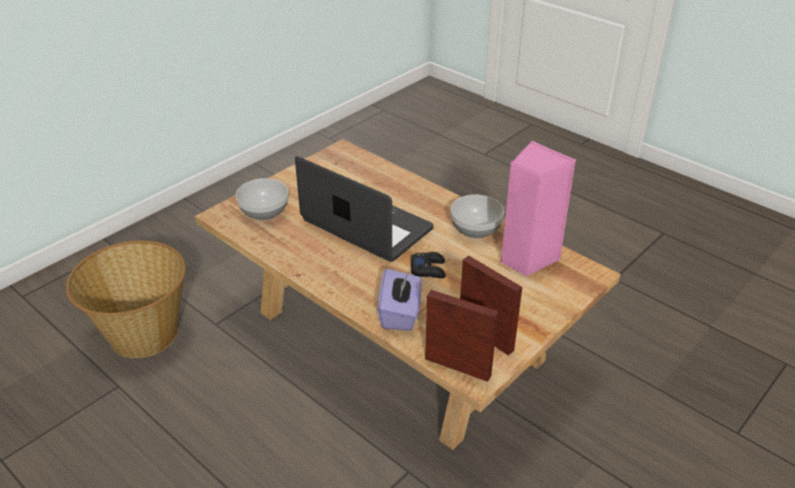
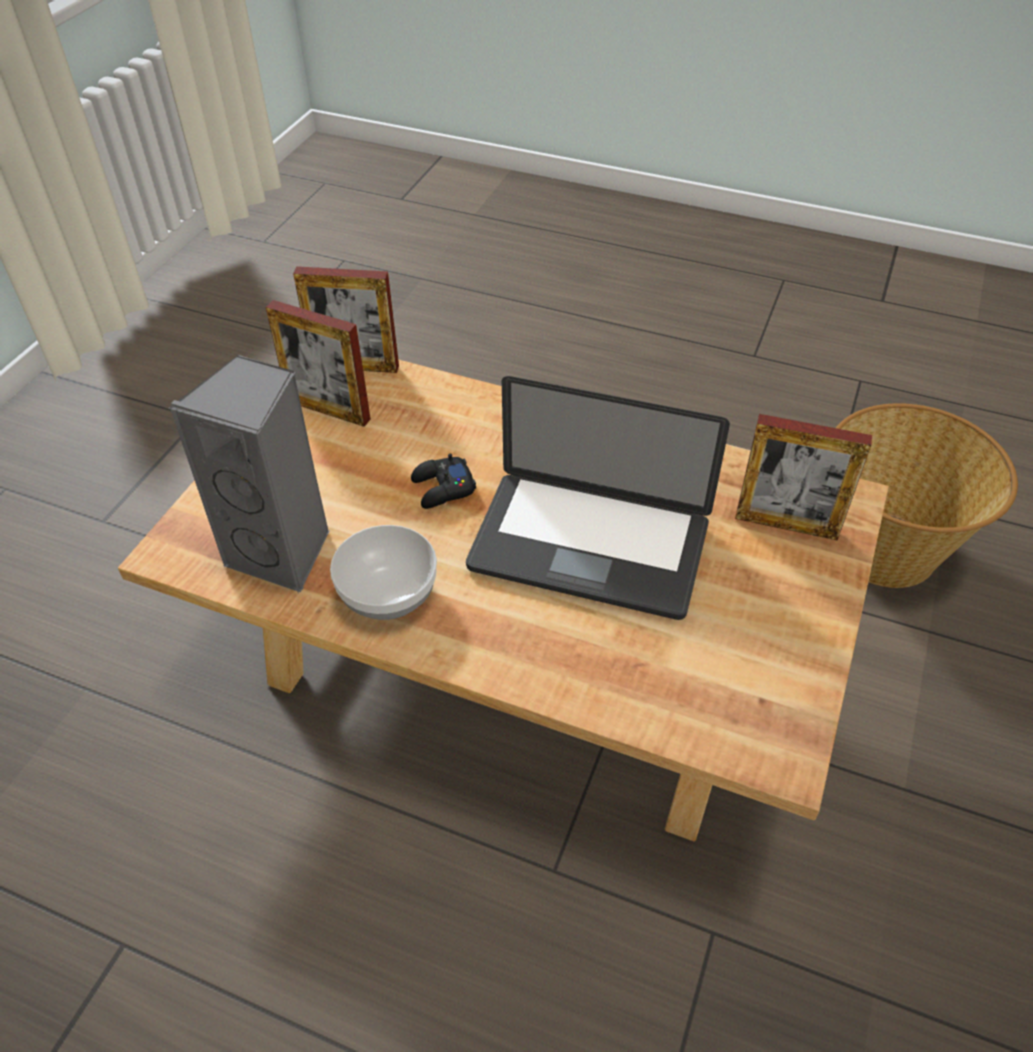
camera: 160 degrees right, 10 degrees up
(263, 212) = (786, 524): bowl -> picture frame
(400, 314) = (454, 410): purple tissue box -> none
(526, 258) = (284, 552): pink speaker -> grey speaker

